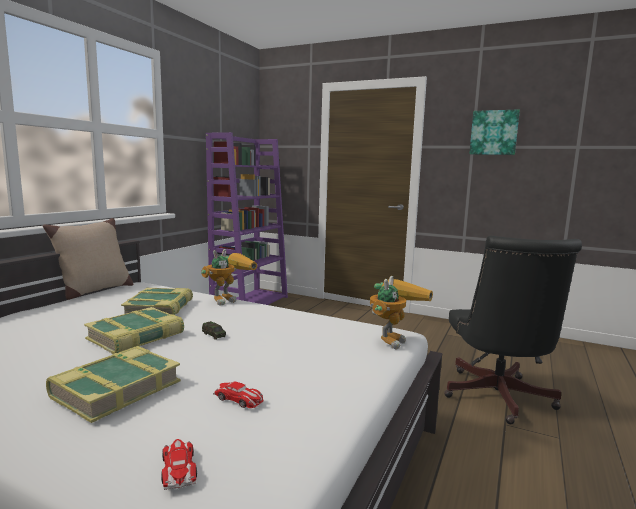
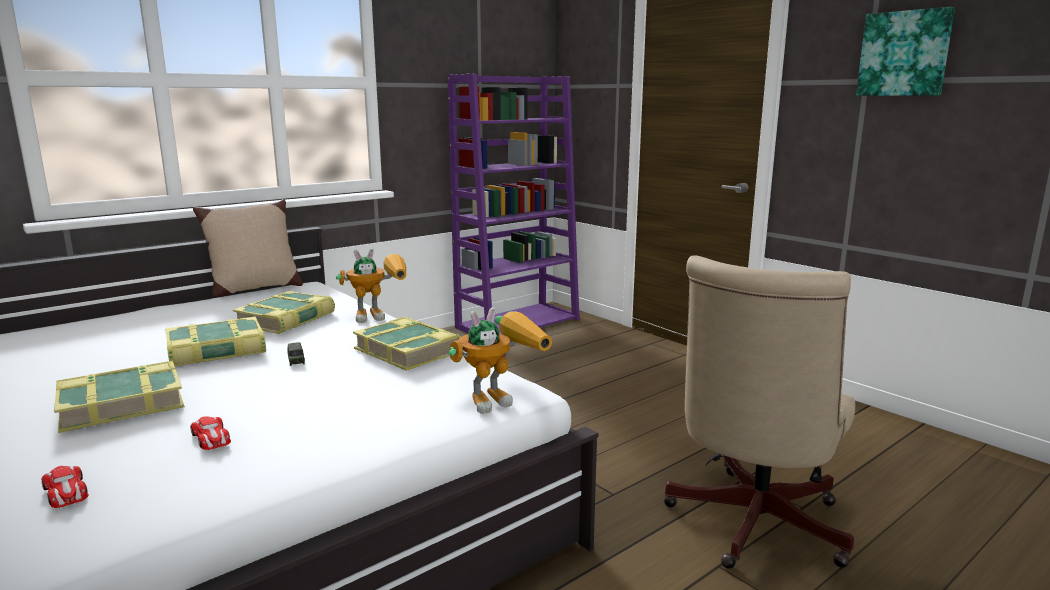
camera: 25 degrees right, 5 degrees up
(178, 468) = (66, 491): toy car -> toy car turned 135 degrees clockwise
(286, 318) = (408, 351): none -> book
(497, 399) = (751, 527): black office chair -> beige office chair

